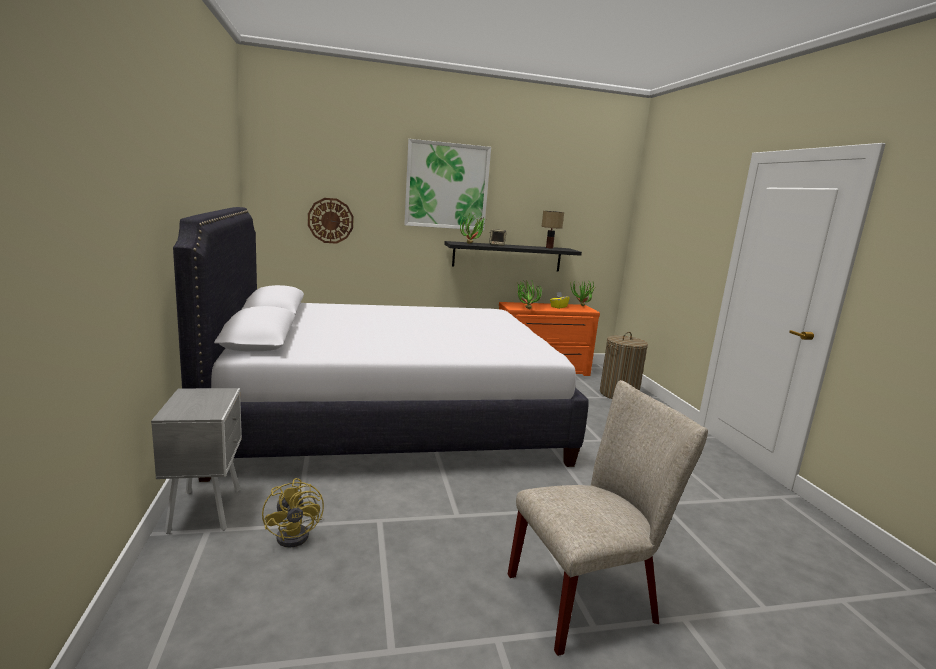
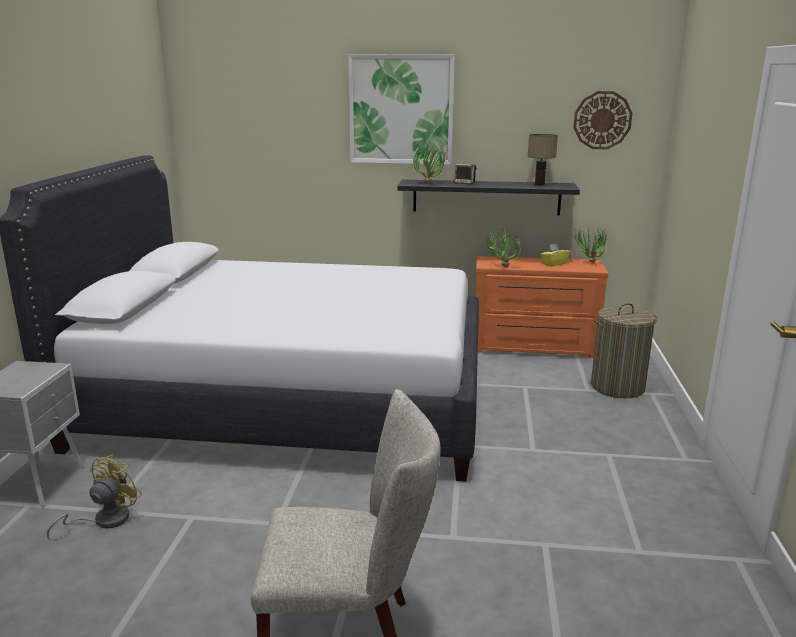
camera: 20 degrees right, 5 degrees up
(298, 534) = (104, 520): yellow fan -> yellow fan turned 150 degrees counterclockwise
(330, 220) = (265, 160): wall clock -> wall clock (602, 120)

